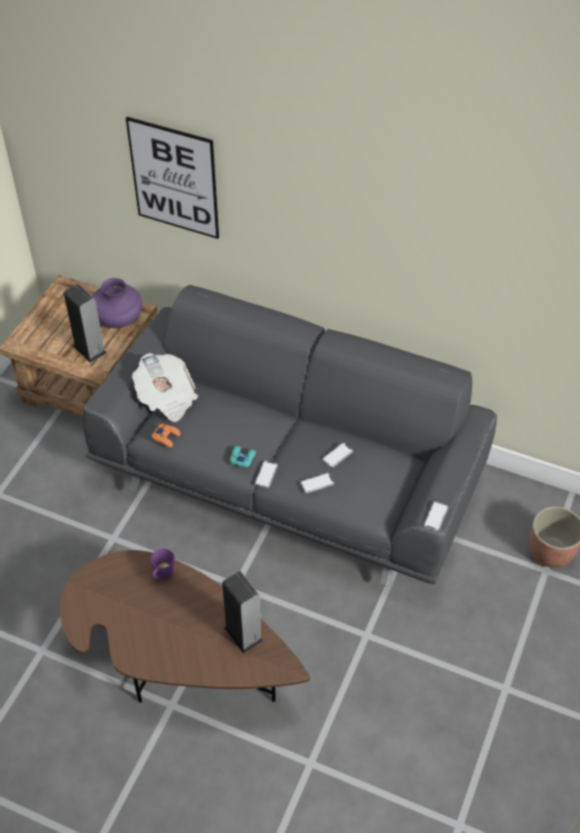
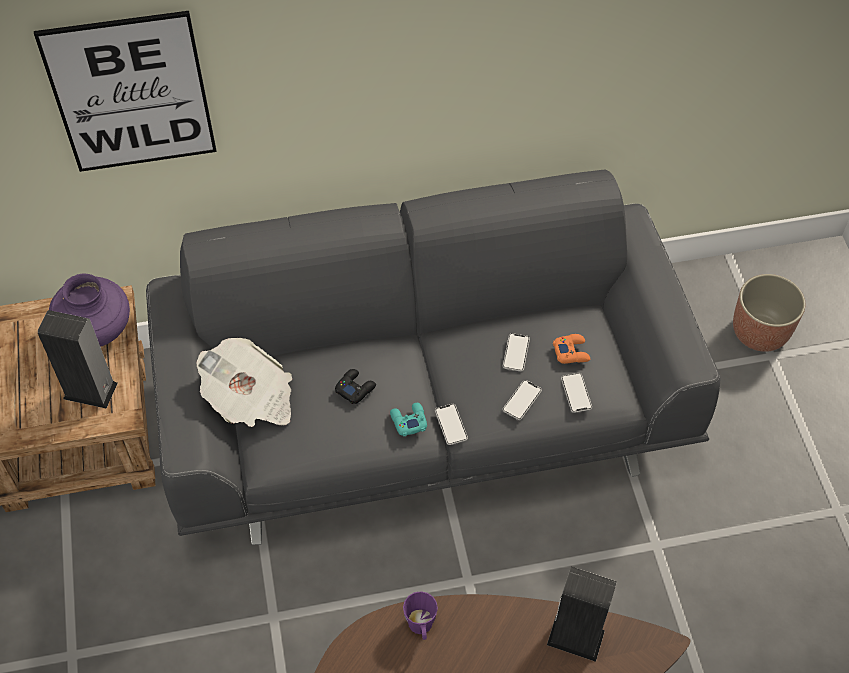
camera: 35 degrees left, 5 degrees up
(166, 437) = (294, 449): orange game controller -> orange game controller (571, 352)
(227, 423) = (355, 388): none -> black game controller
(435, 516) = (695, 362): phone -> phone (576, 393)

